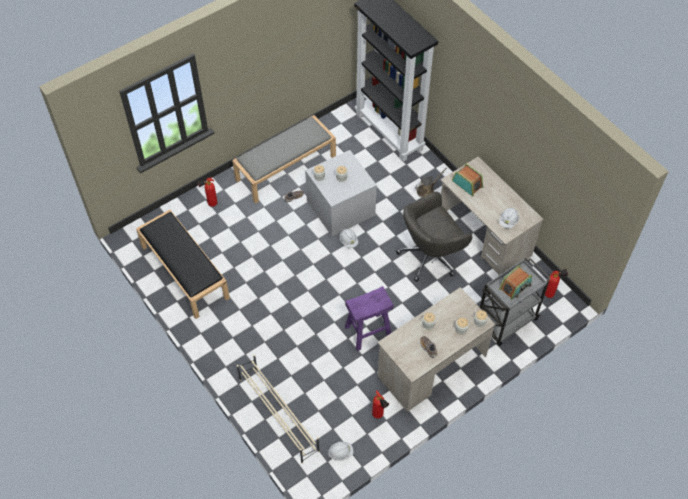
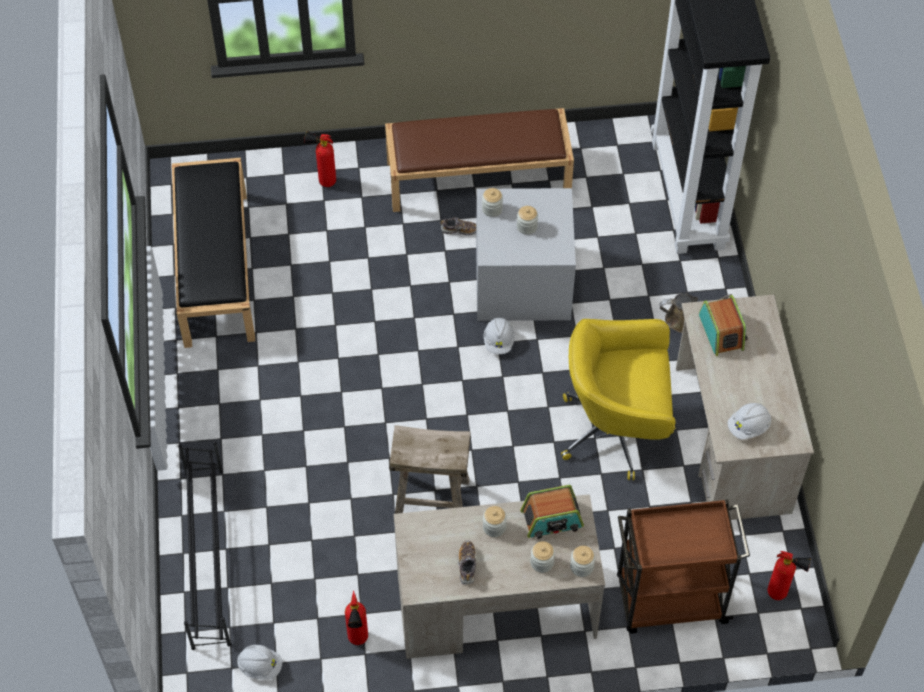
camera: 30 degrees right, 0 degrees up
(278, 414) = (208, 556): beige shoe rack -> black shoe rack
(286, 167) = (479, 177): grey bench -> brown bench
(368, 331) = (432, 499): purple stool -> beige stool
(430, 256) = (617, 430): grey office chair -> yellow office chair
(505, 322) = (669, 600): grey cart -> brown cart
(515, 286) = (680, 539): radio -> radio (552, 519)

